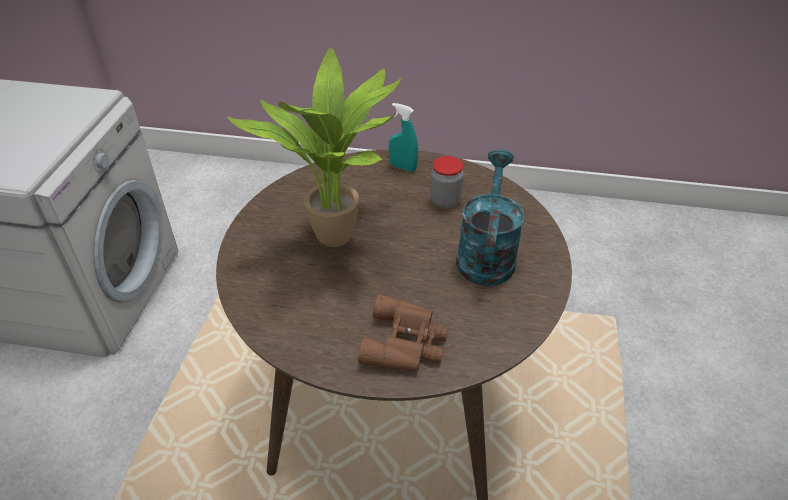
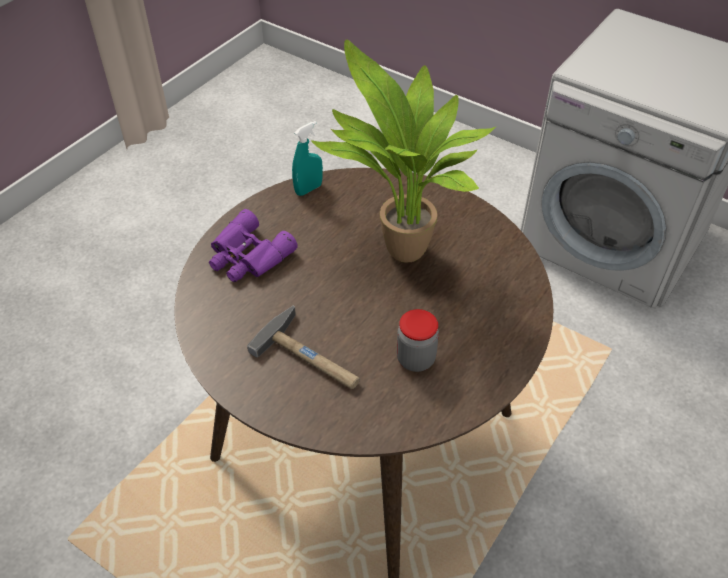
camera: 115 degrees right, 5 degrees up
(403, 167) = (500, 345): turquoise spray bottle -> turquoise spray bottle (308, 189)
(406, 342) = (247, 256): brown binoculars -> purple binoculars
(486, 253) = (311, 357): turquoise watering can -> hammer

